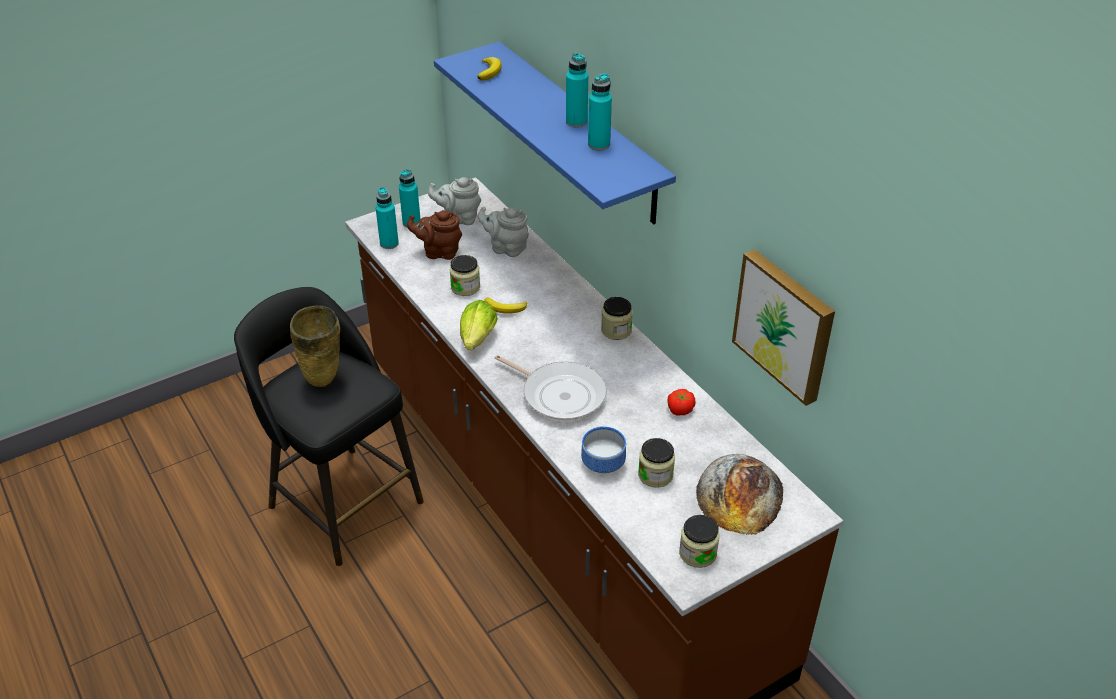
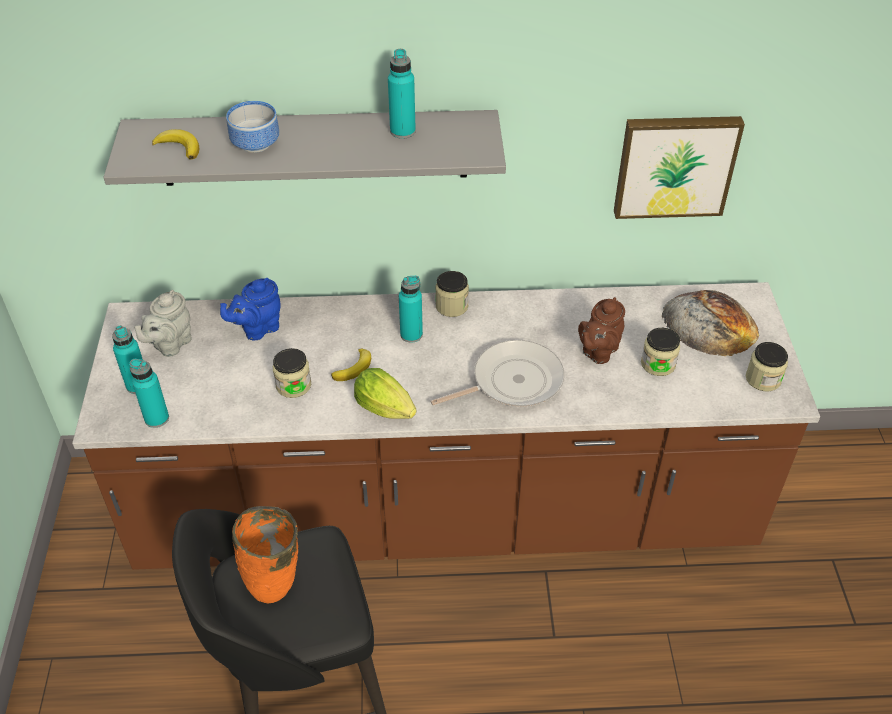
camera: 60 degrees left, 5 degrees up
(323, 381) = (276, 588): beige vase -> orange vase
(439, 252) = (213, 383): brown teapot -> brown teapot (598, 352)
(506, 248) = (257, 329): grey teapot -> blue teapot
(576, 122) = (346, 129): turquoise bottle -> turquoise bottle (411, 334)
(579, 132) = (314, 148): blue shelf -> grey shelf
(605, 464) = (625, 390): bowl -> bowl (258, 143)
(679, 409) = (586, 313): tomato -> none

